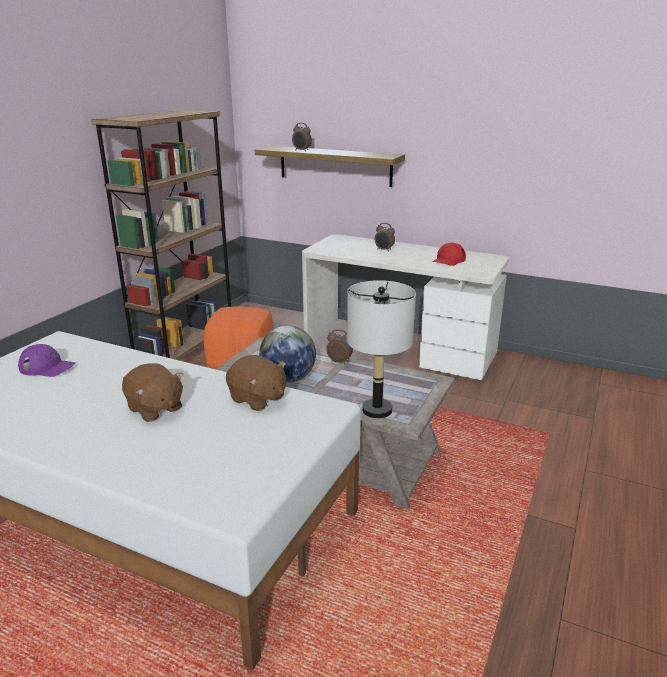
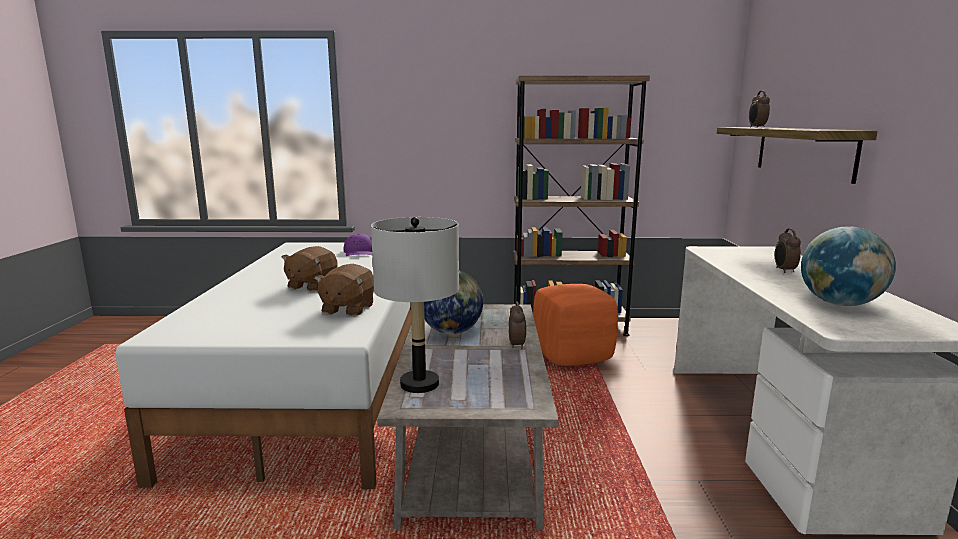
camera: 65 degrees right, 10 degrees down
(448, 260) = (840, 304): red cap -> globe

